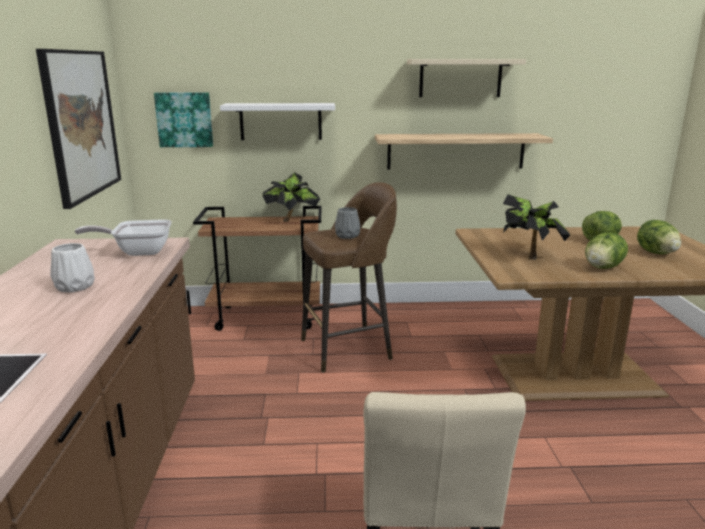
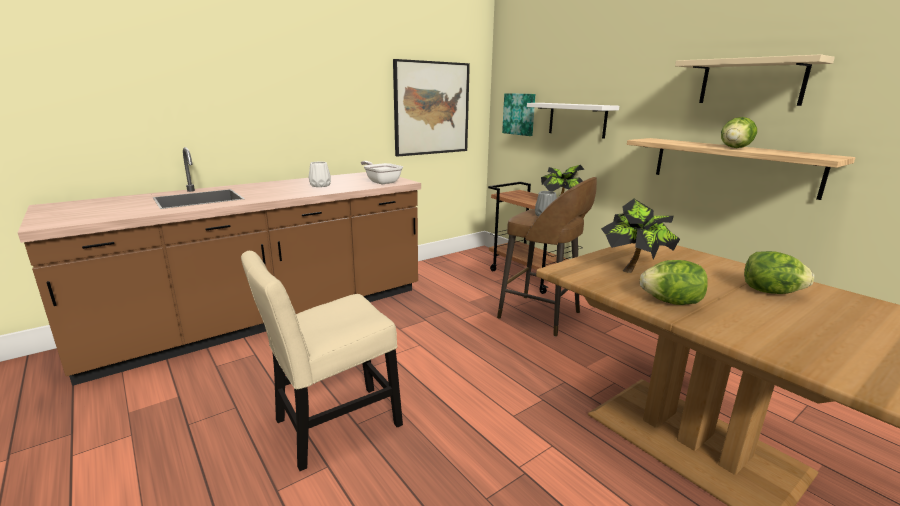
camera: 55 degrees right, 0 degrees up
(656, 253) = (806, 325): lettuce -> lettuce (735, 148)

